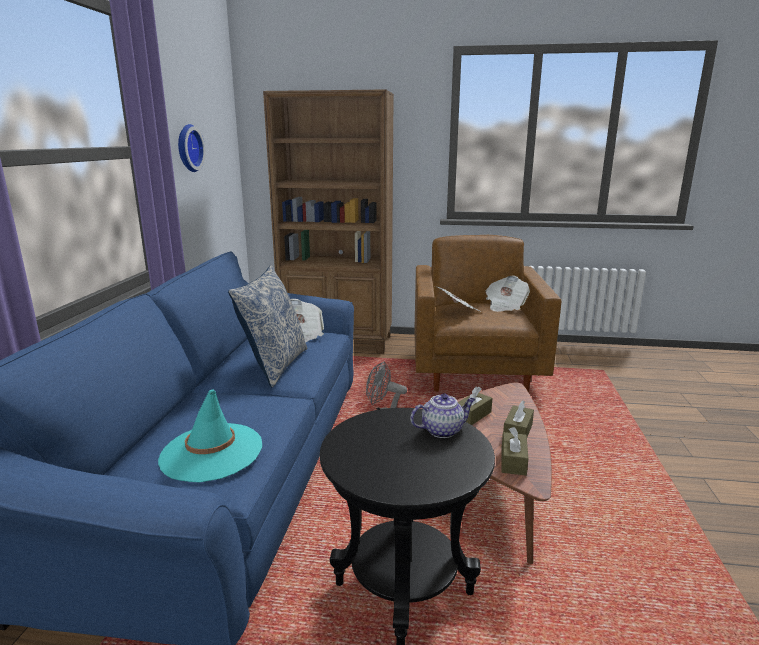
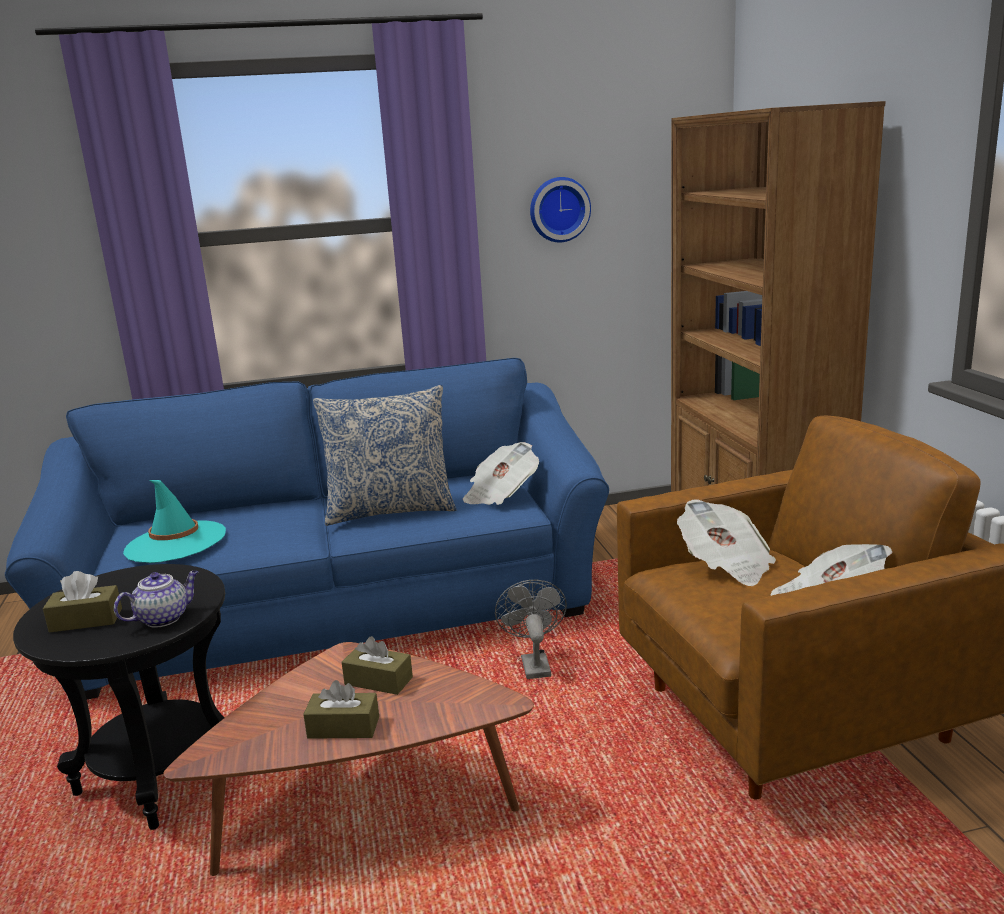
camera: 70 degrees right, 0 degrees up
(443, 430) = (164, 618): teapot -> teapot turned 90 degrees counterclockwise
(513, 461) = (253, 735): brown tissue box -> brown tissue box (86, 620)

